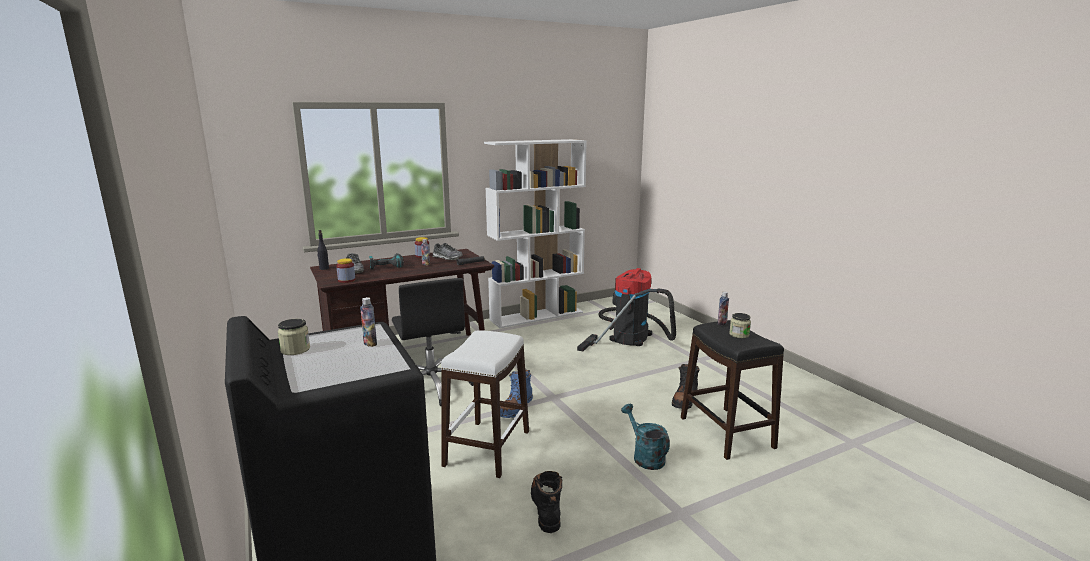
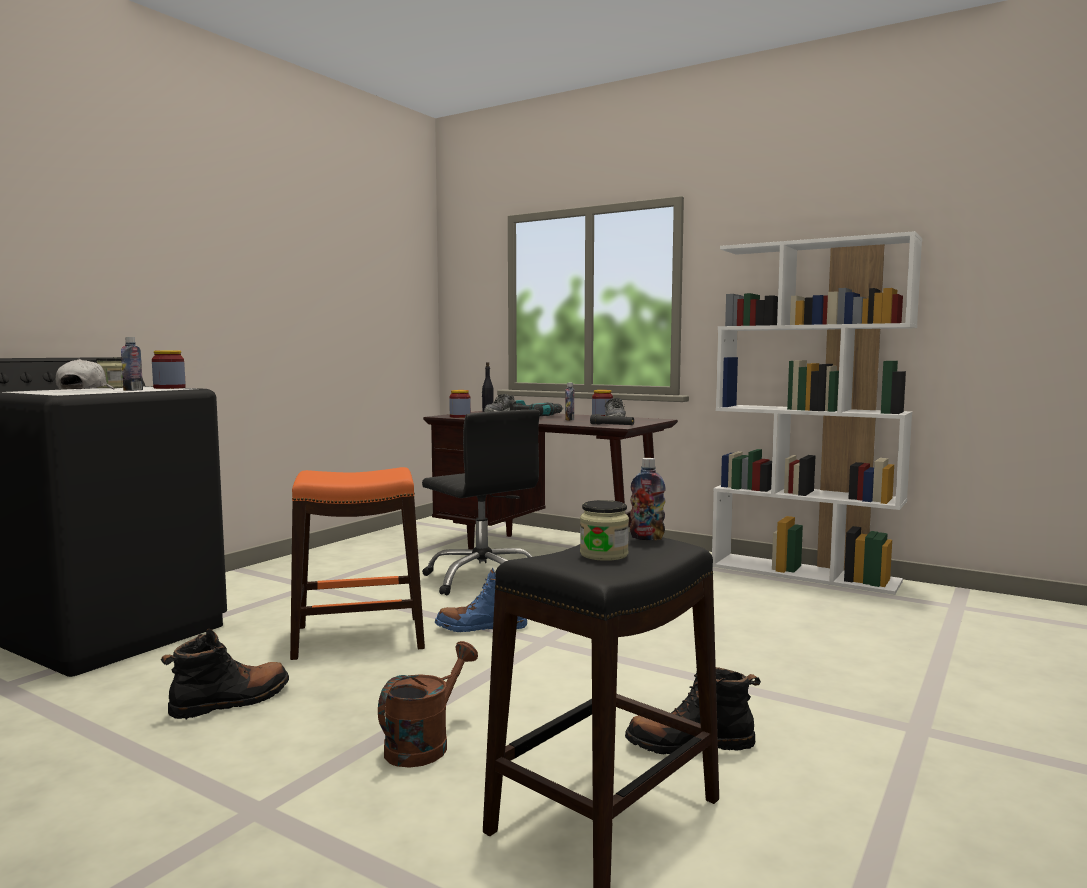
camera: 60 degrees right, 10 degrees down
(339, 359) = (85, 390): none -> white cap
(349, 331) = (169, 388): none -> jar
(432, 387) = (483, 579): black office chair -> black office chair turned 75 degrees counterclockwise
(488, 448) = (359, 638): white stool -> orange stool
(631, 335) = (887, 646): vacuum cleaner -> none
(645, 456) = (424, 744): turquoise watering can -> brown watering can

